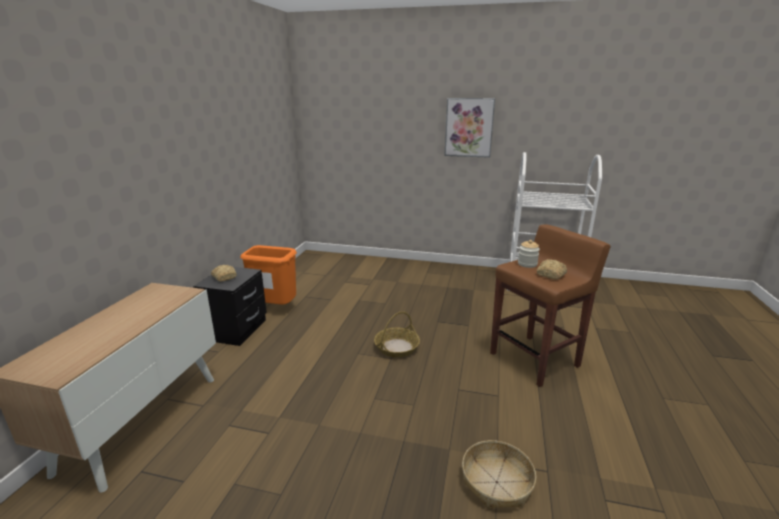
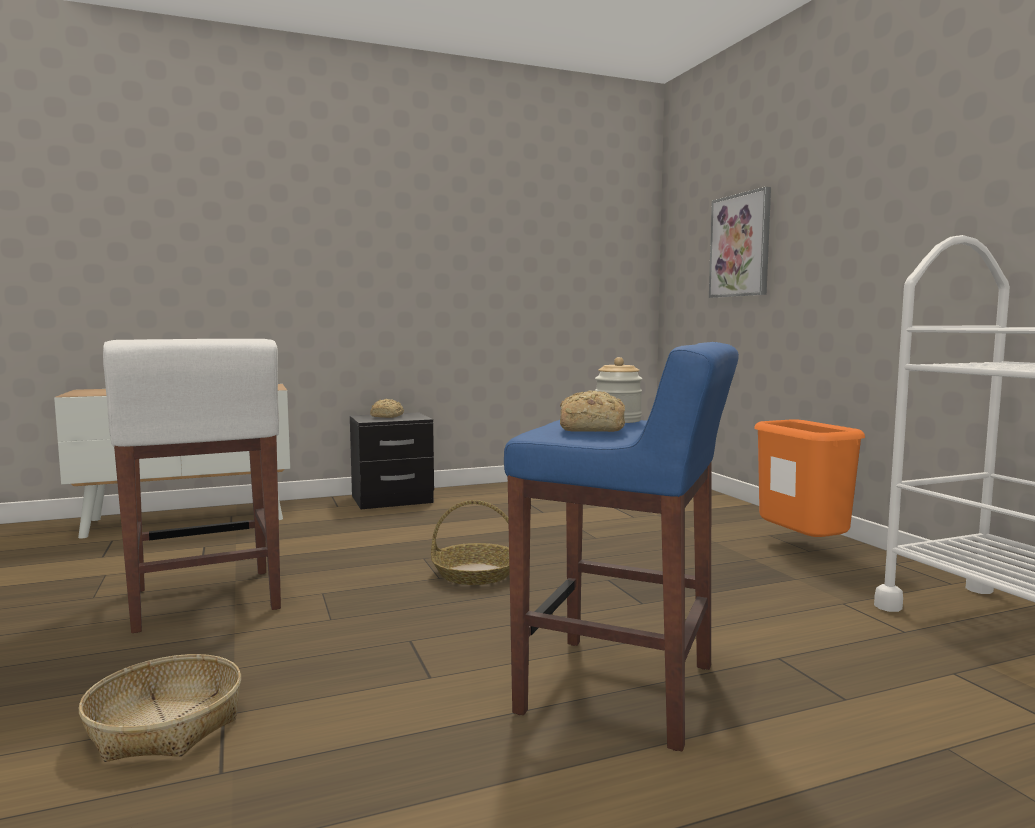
camera: 55 degrees right, 15 degrees down
(275, 309) = (467, 499): orange trash can -> orange trash can (802, 549)
(342, 443) = (205, 601): none -> white stool
(469, 127) = (898, 210): picture -> picture (740, 245)
(535, 359) = (621, 690): brown stool -> blue stool

